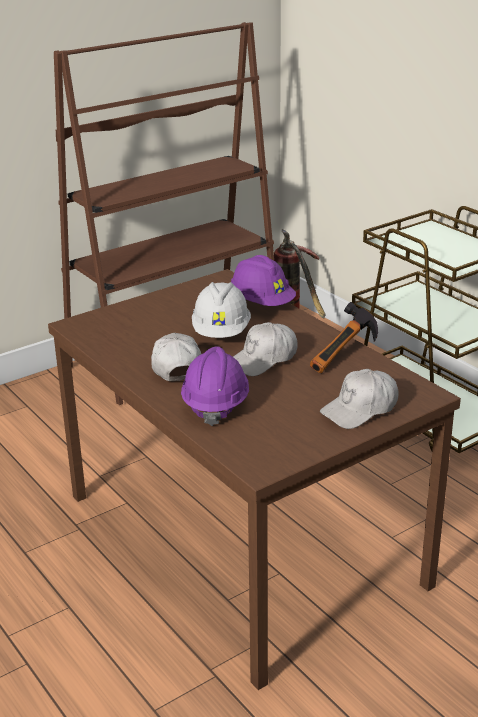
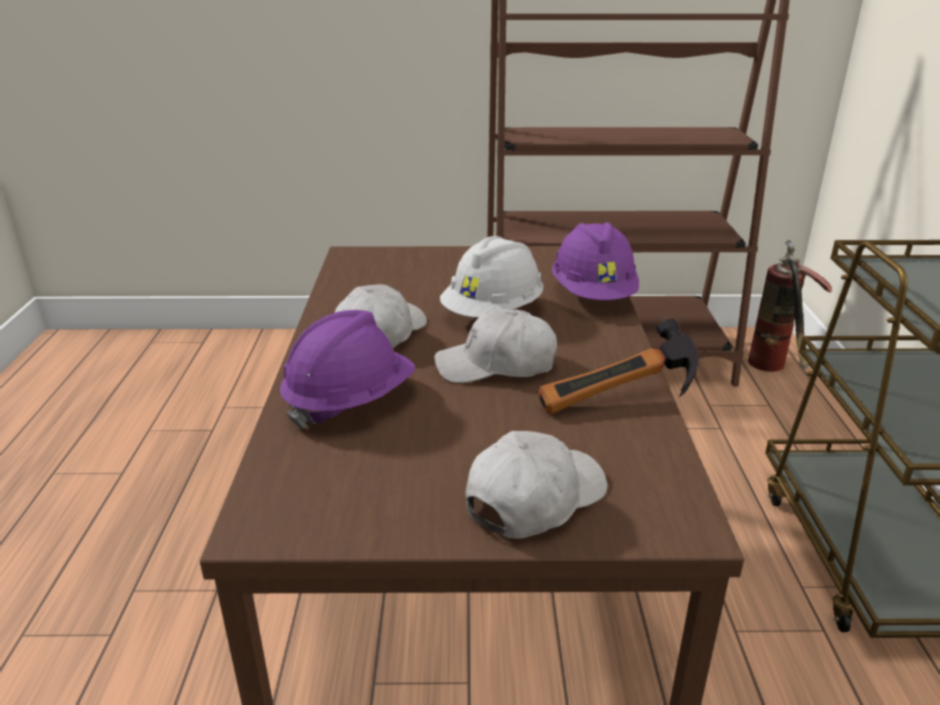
camera: 35 degrees right, 0 degrees up
(360, 409) = (534, 498): white cap -> white cap turned 135 degrees clockwise

